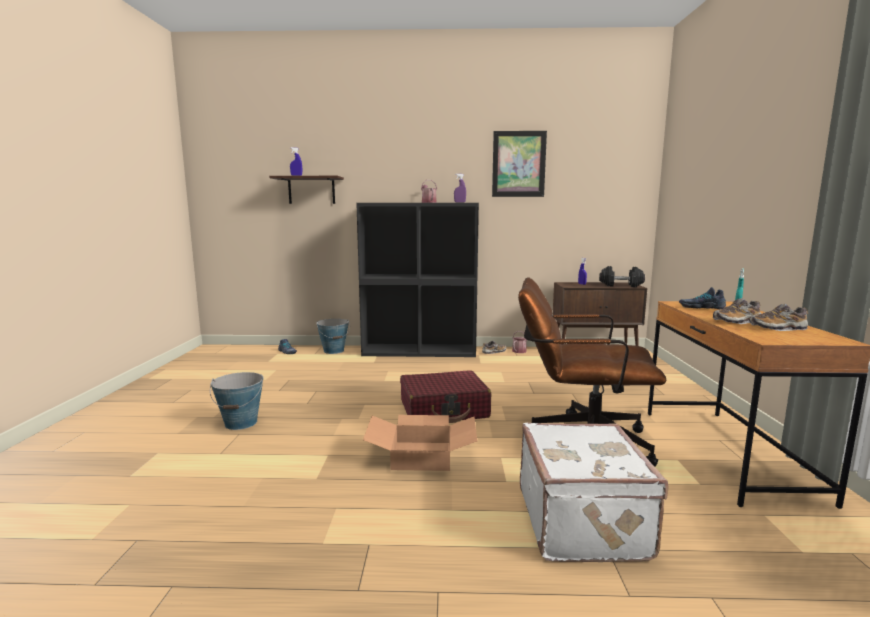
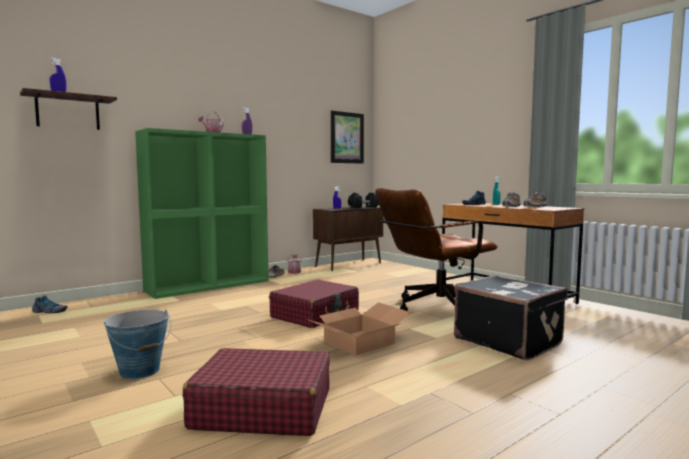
camera: 40 degrees left, 5 degrees down
(237, 491) = (262, 409): none -> red suitcase
(334, 351) = (112, 300): bucket -> none
(420, 351) = (209, 285): black bookcase -> green bookcase
(518, 164) = (280, 105): picture -> picture (347, 137)
(583, 522) = (508, 341): white suitcase -> black suitcase

